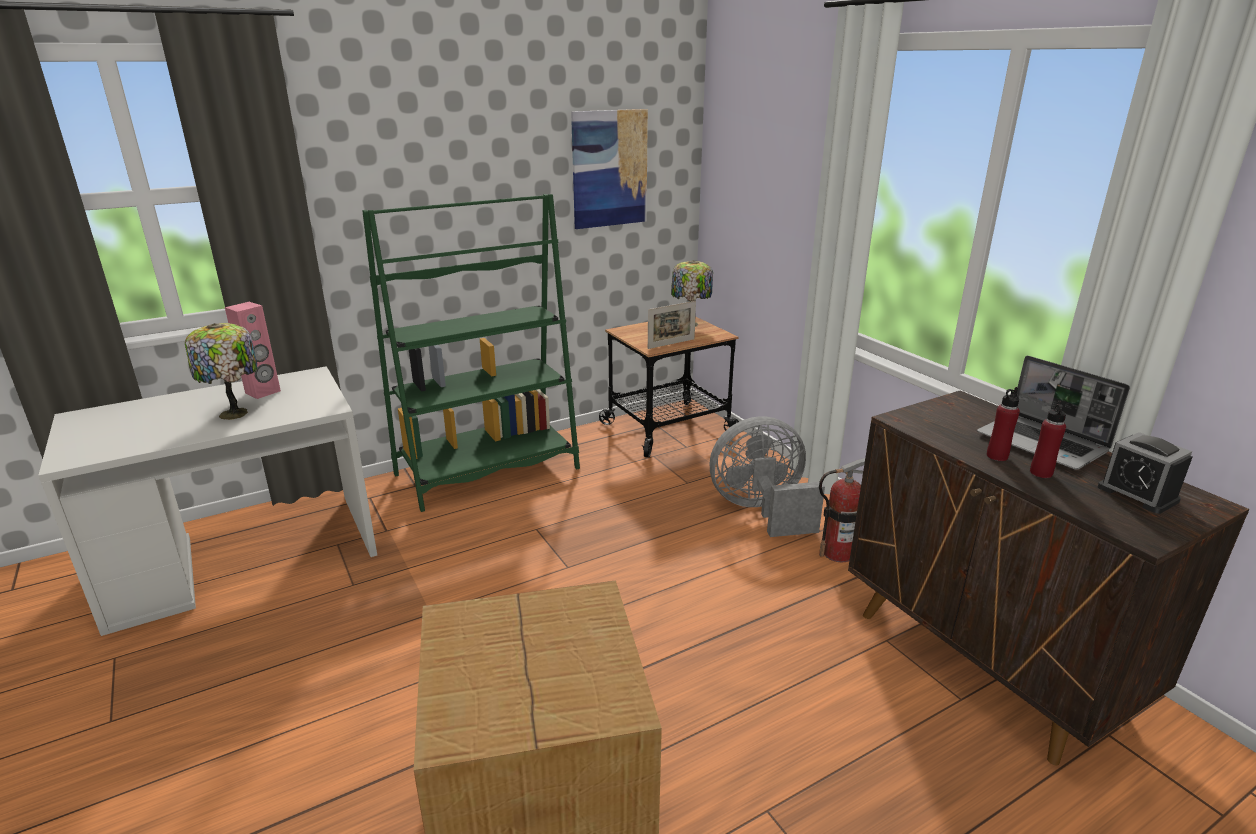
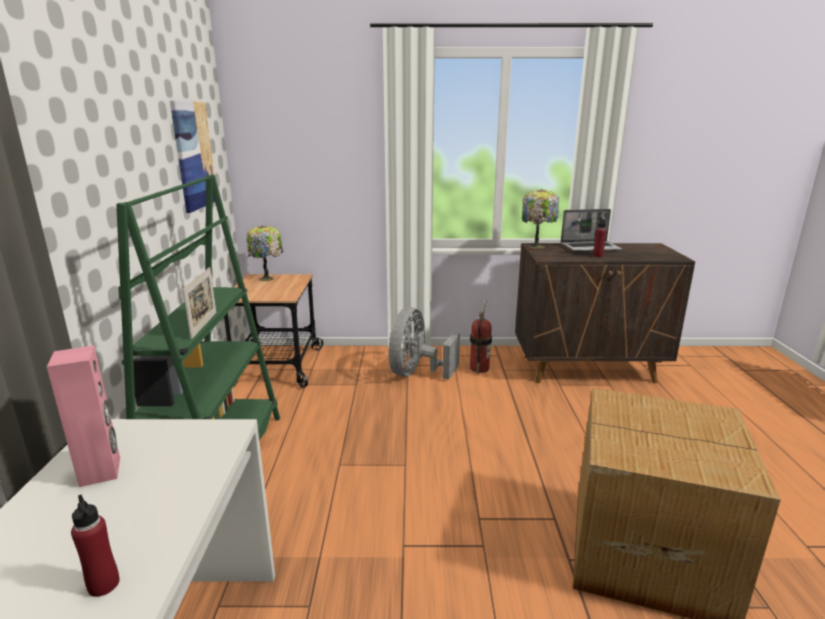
camera: 60 degrees left, 5 degrees down
(235, 414) = (143, 500): table lamp -> table lamp (537, 246)
(671, 344) = (289, 291): picture frame -> picture frame (204, 325)
(1041, 473) = (618, 255): red bottle -> red bottle (103, 585)
(1137, 494) = (644, 250): alarm clock -> none

